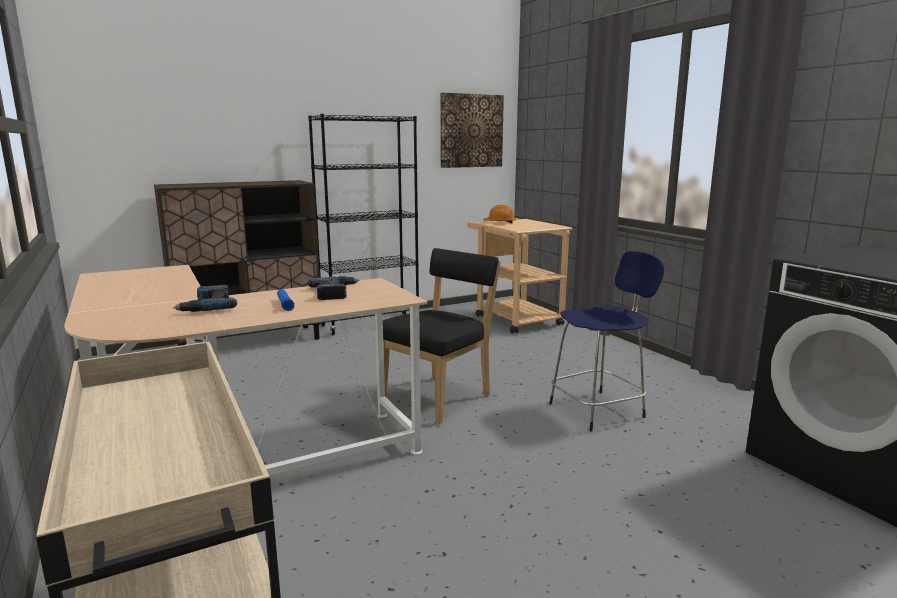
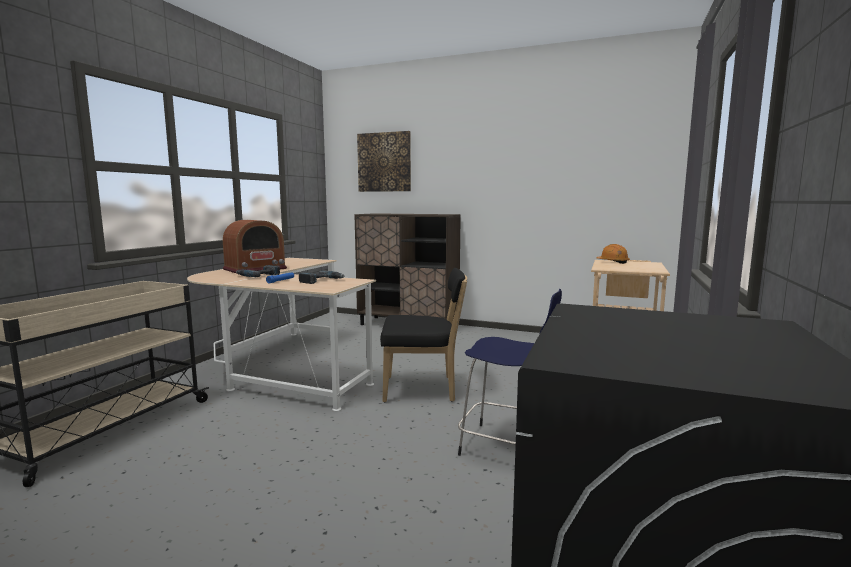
camera: 50 degrees right, 5 degrees down
(139, 300) = (255, 269): none -> radio
(370, 324) = (497, 334): black bookcase -> none
(471, 131) = (625, 173): picture -> picture (384, 162)

